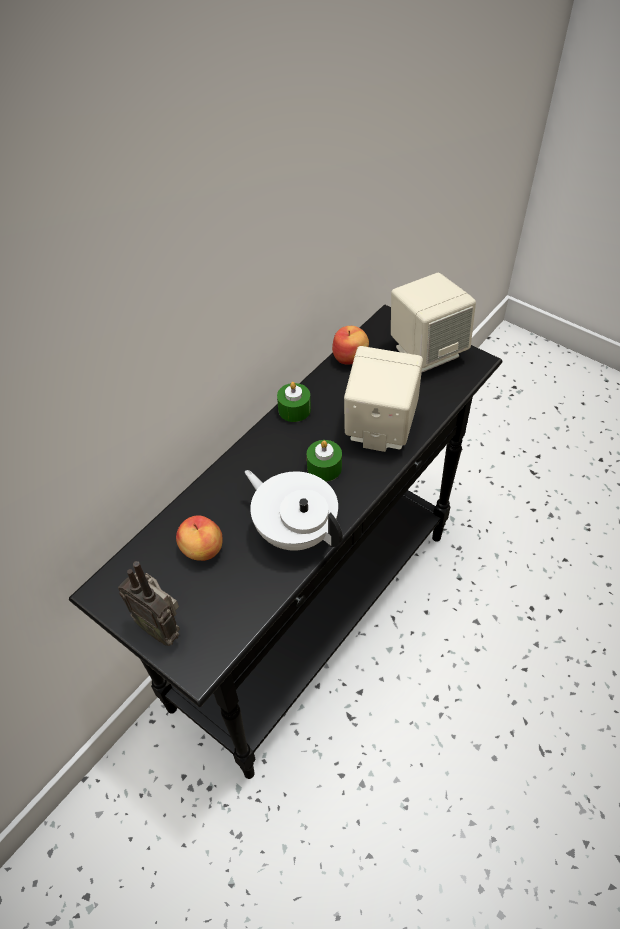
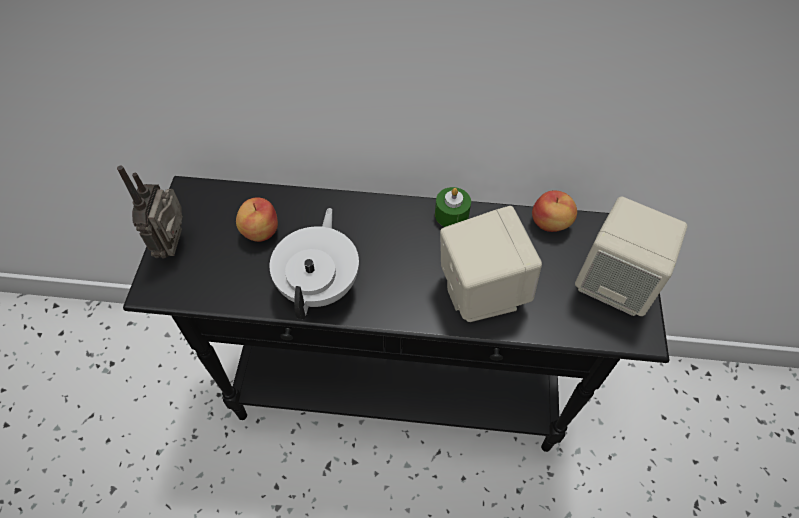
camera: 55 degrees right, 5 degrees up
(324, 467) = (402, 271): green candle -> none

